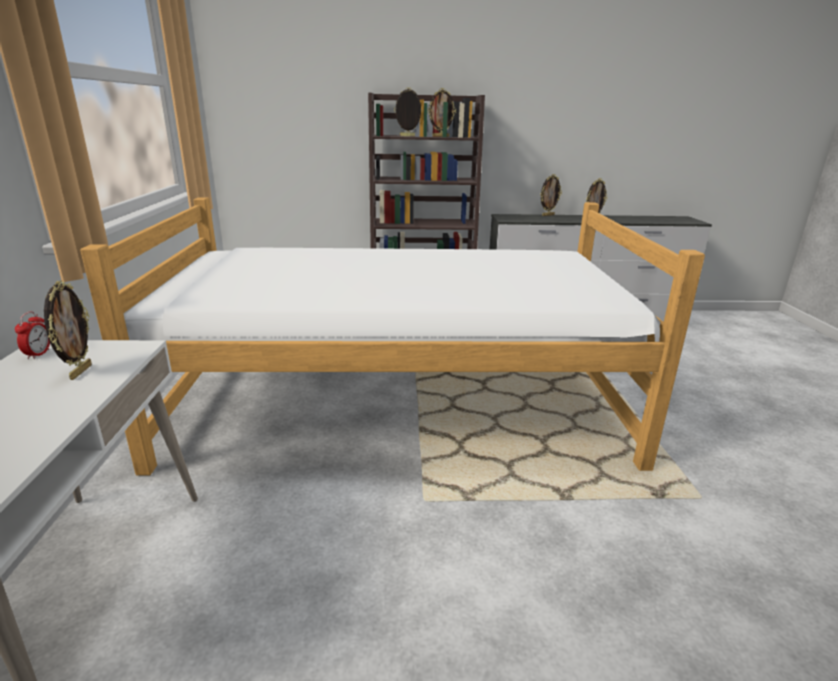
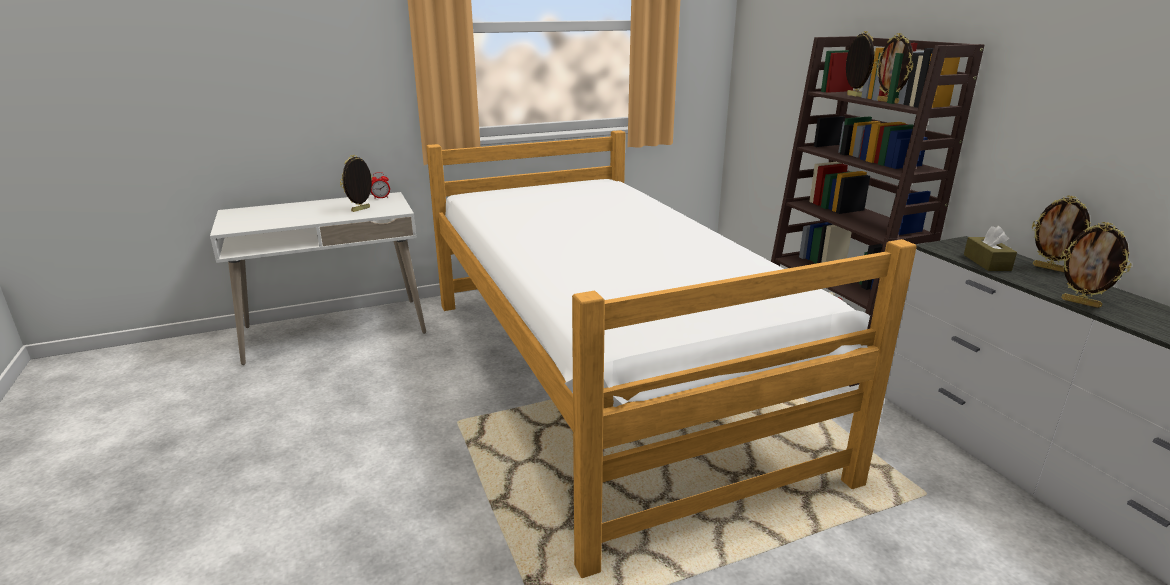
camera: 70 degrees right, 0 degrees up
(80, 372) = (361, 210): picture frame -> picture frame turned 150 degrees clockwise
(534, 219) = (986, 262): none -> brown tissue box

